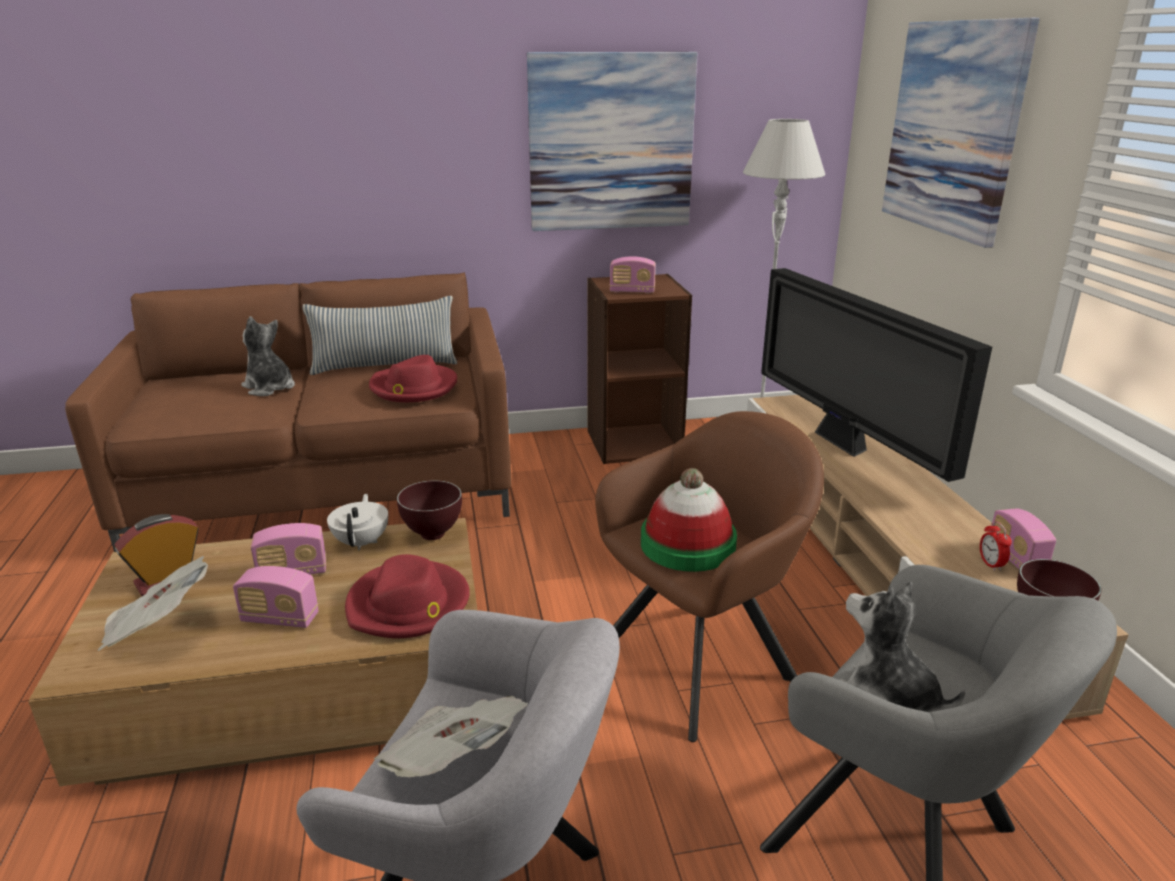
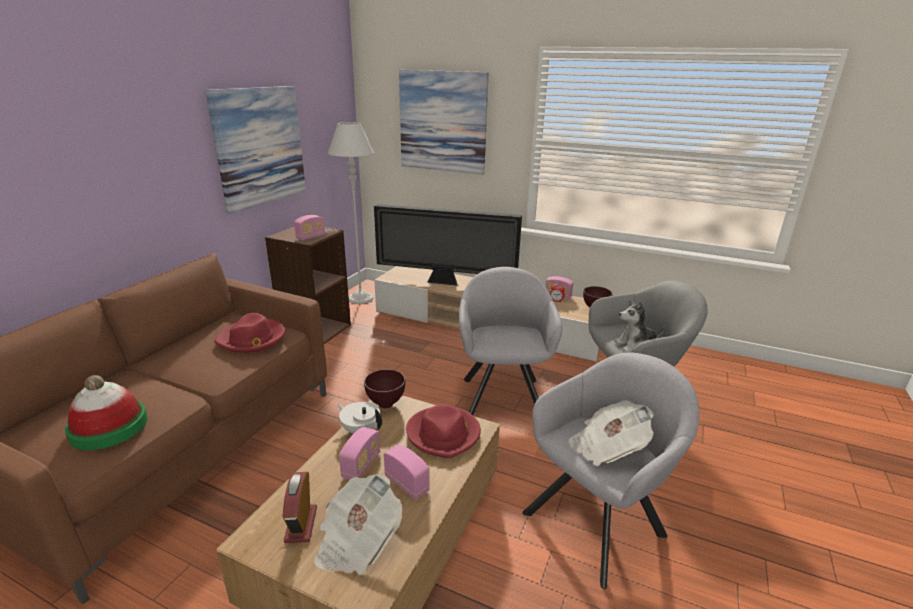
camera: 55 degrees left, 0 degrees up
(269, 388) = (138, 388): plush toy -> none
(280, 619) = (407, 484): radio -> radio turned 90 degrees counterclockwise
(385, 366) = (196, 337): pillow -> none
(688, 544) = (507, 338): hat -> hat (109, 427)
(702, 661) = (502, 395): brown armchair -> grey armchair

